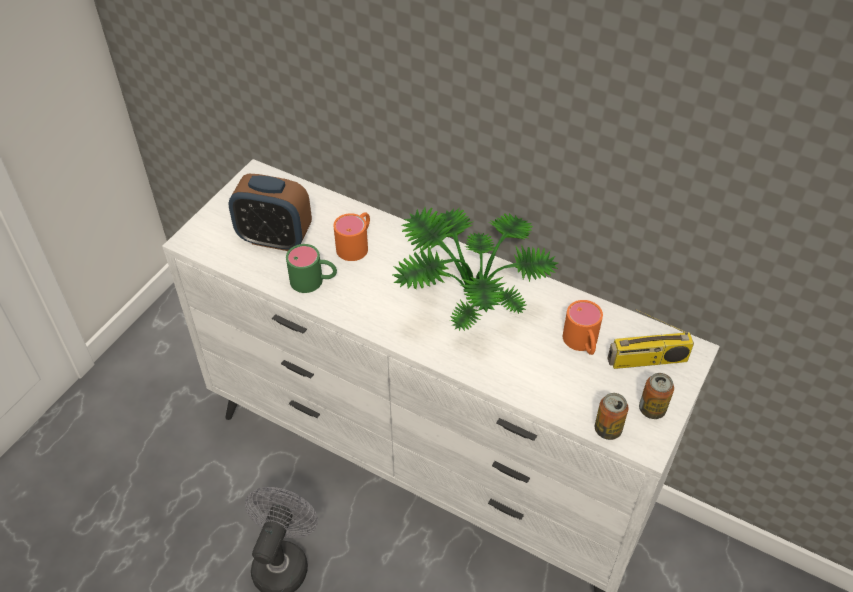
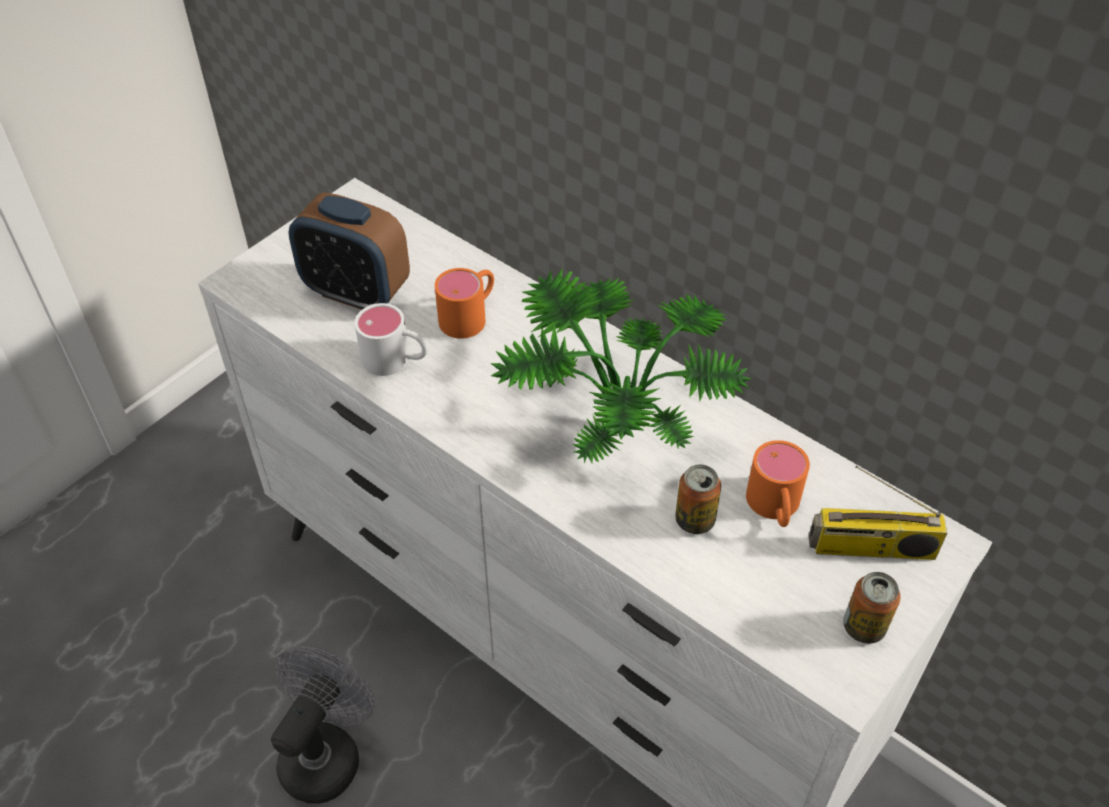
camera: 10 degrees right, 0 degrees up
(314, 281) = (396, 360): green mug -> white mug
(607, 429) = (787, 648): can -> can (694, 520)

